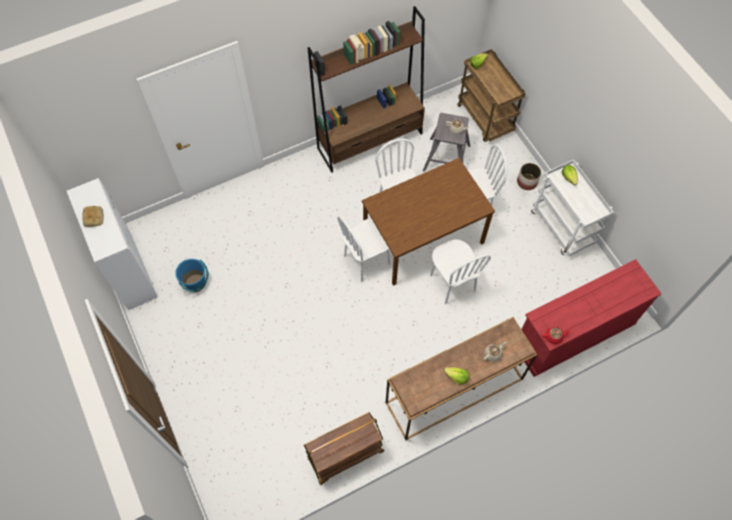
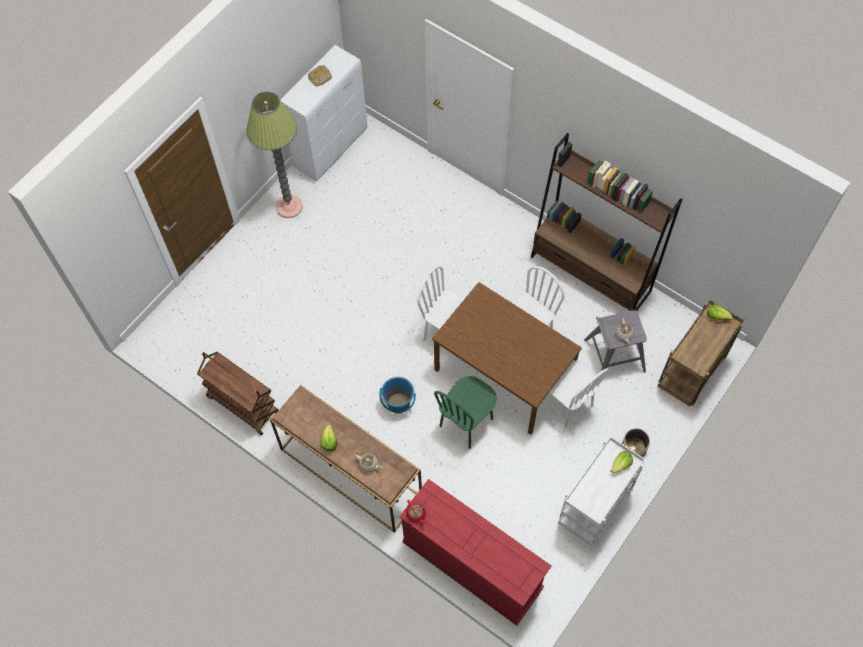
camera: 65 degrees right, 0 degrees up
(167, 331) = (289, 207): none -> floor lamp
(195, 283) = (346, 204): blue bucket -> blue bucket (398, 403)
(452, 283) = (466, 423): white chair -> green chair

